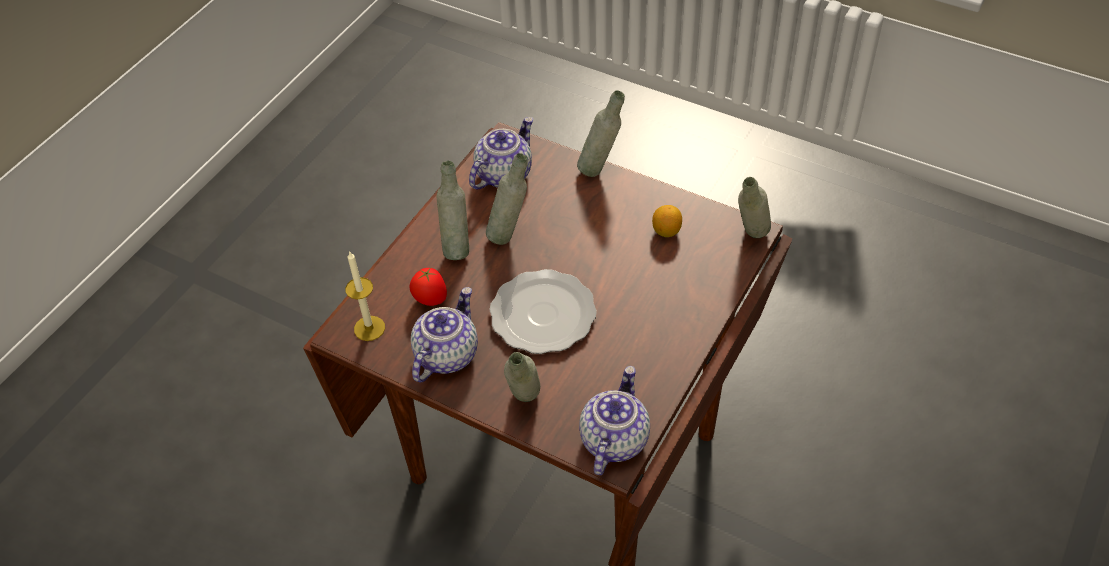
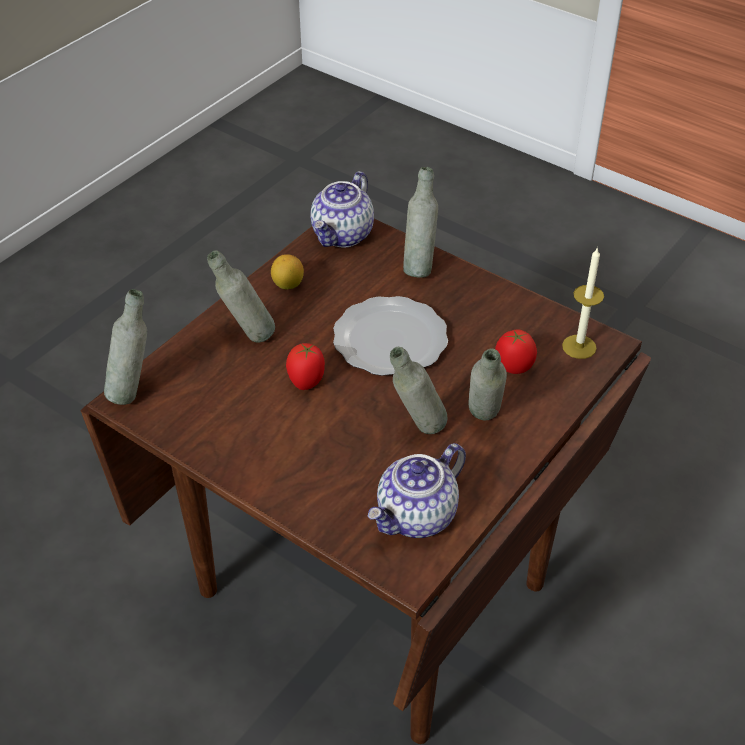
camera: 175 degrees left, 5 degrees down
(446, 354) = (495, 314): teapot -> none
(600, 169) = (283, 507): grey bottle -> grey bottle (247, 338)
(608, 265) = (306, 381): none -> tomato
(666, 231) = (227, 412): lemon -> lemon (288, 285)

